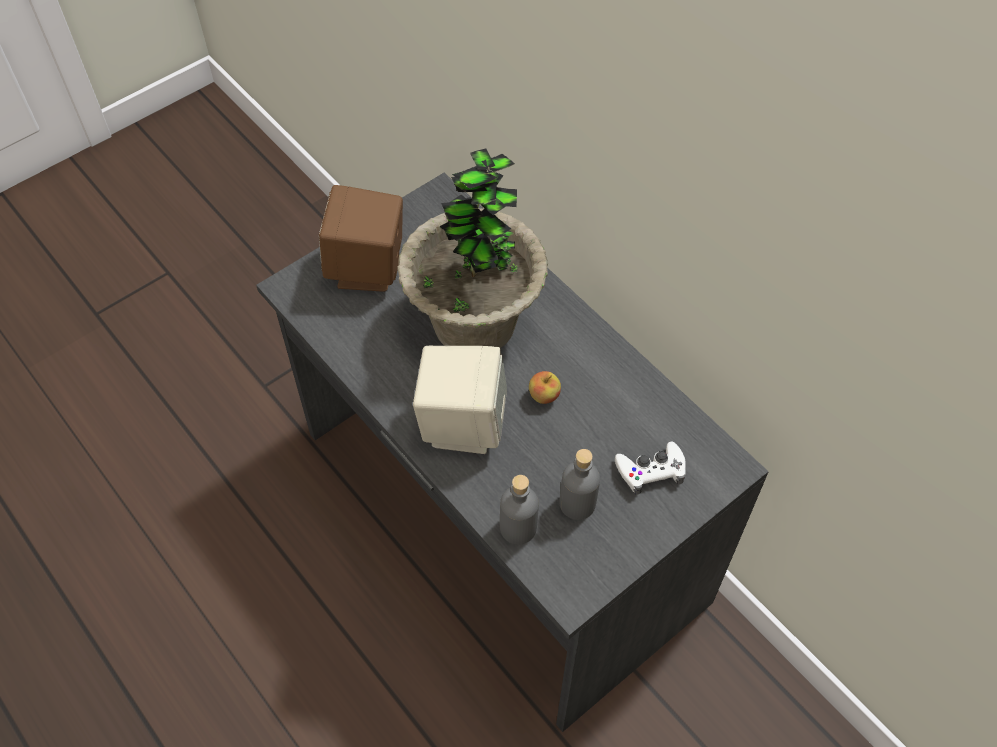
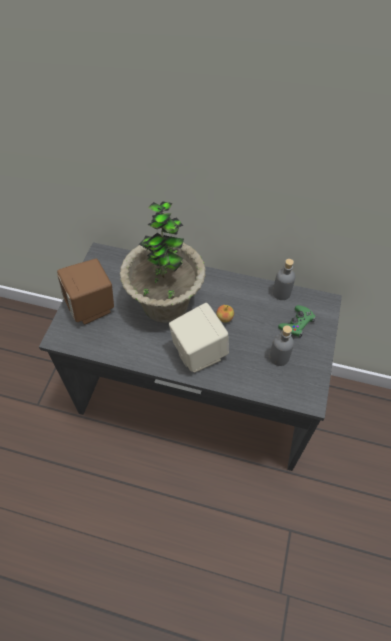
camera: 35 degrees left, 0 degrees up
(518, 528) = (263, 385): grey bottle -> grey bottle (281, 293)
(651, 471) = (296, 323): white game controller -> green game controller

